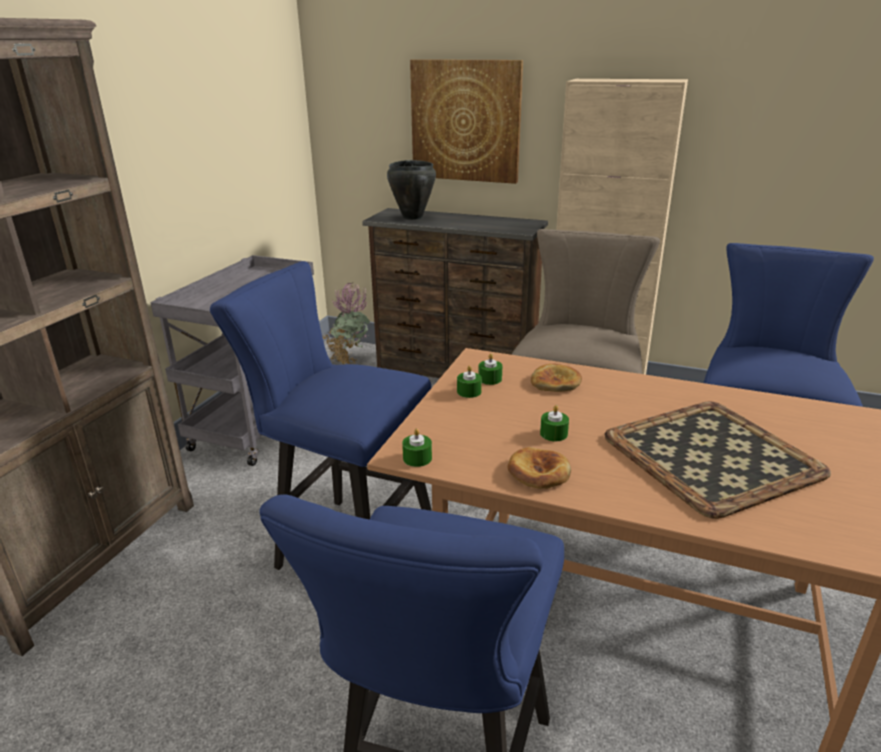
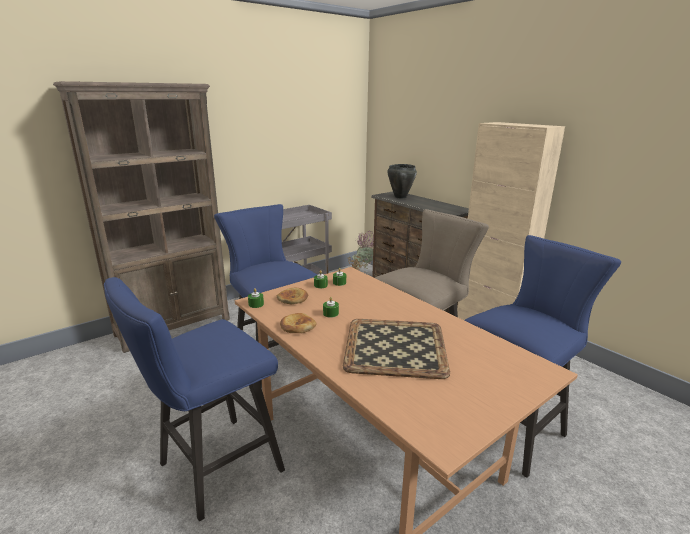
camera: 30 degrees right, 5 degrees down
(466, 121) = (439, 144): picture -> none
(555, 382) = (370, 292): bread -> bread (293, 298)

